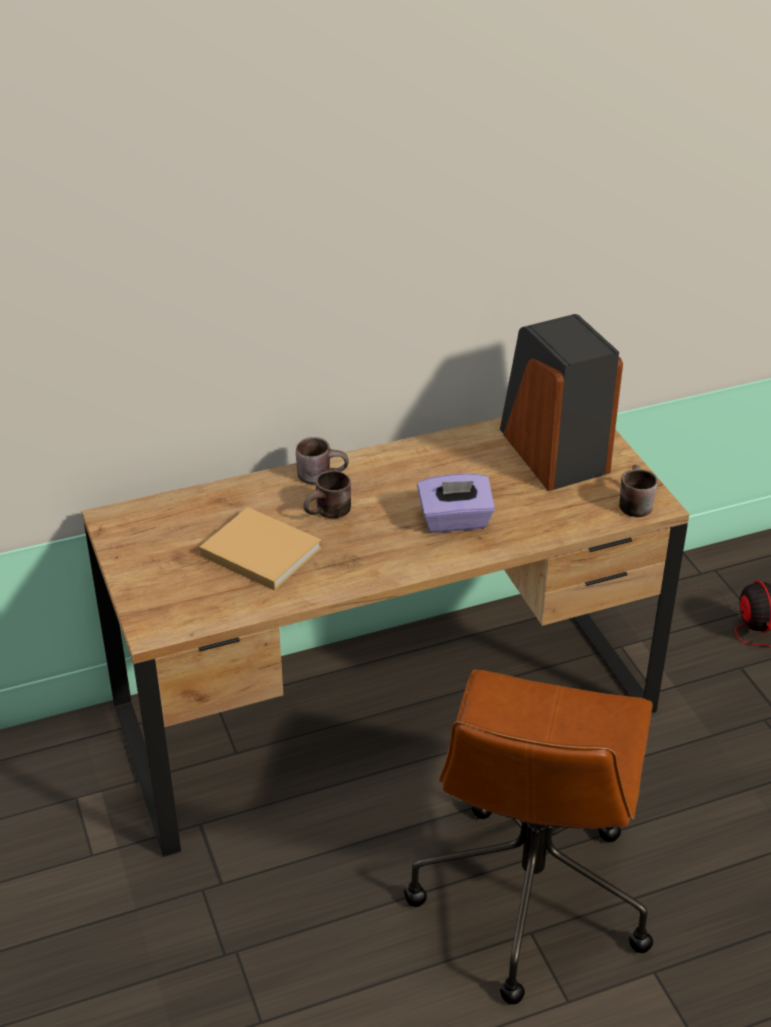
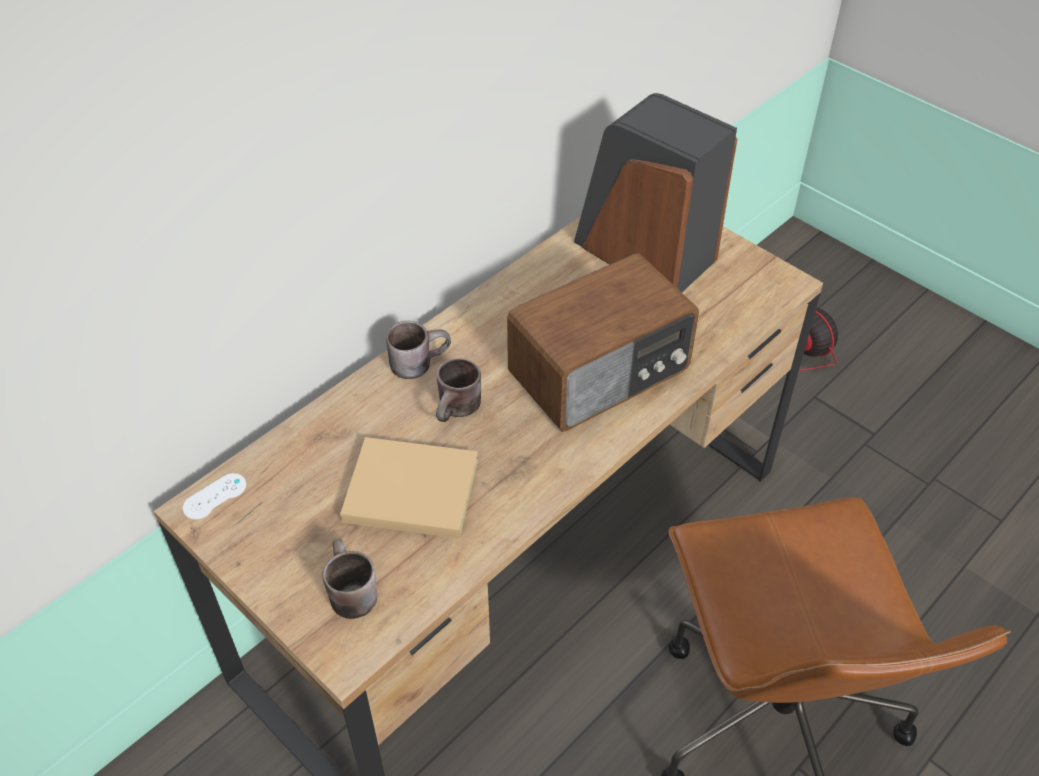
camera: 25 degrees left, 10 degrees up
(126, 514) = (215, 496): none -> white game controller
(455, 521) = (601, 372): purple tissue box -> radio
(632, 503) = (762, 289): brown mug -> brown mug (347, 592)

